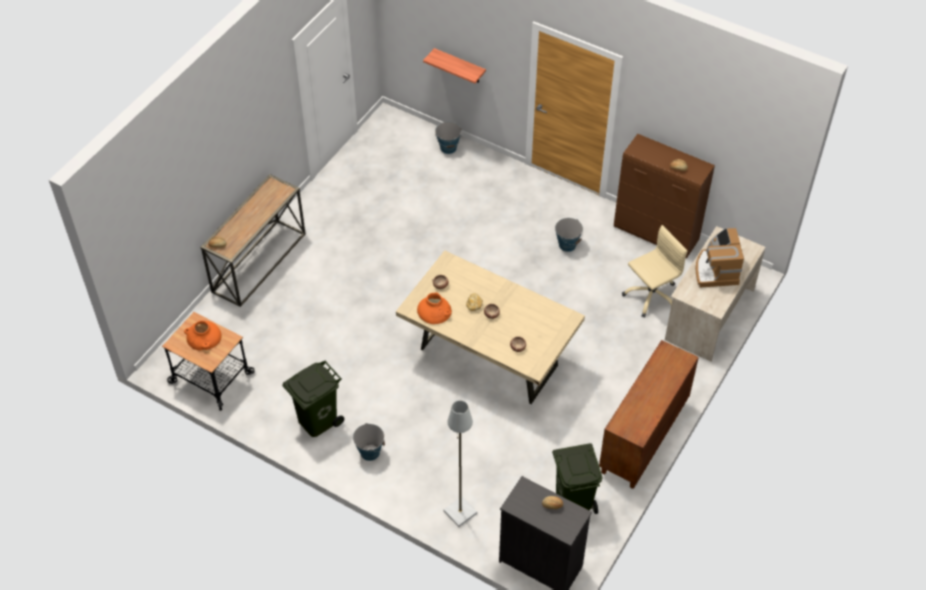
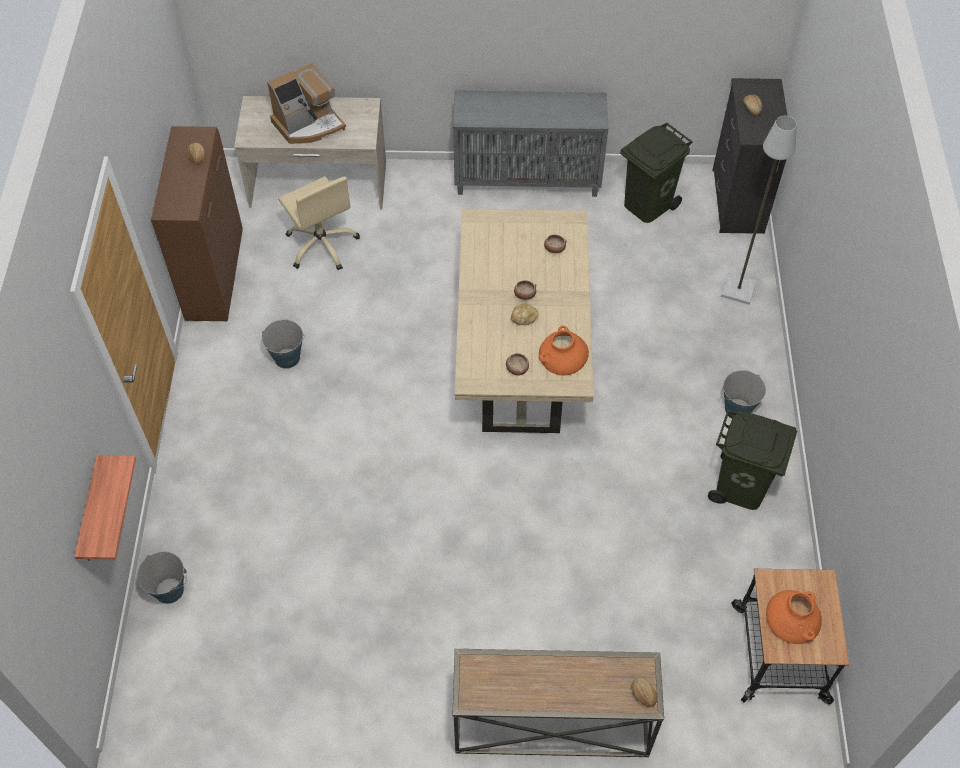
camera: 120 degrees left, 5 degrees up
(644, 438) = (528, 179): brown cabinet -> grey cabinet
(651, 295) = (322, 245): beige office chair -> beige office chair turned 150 degrees counterclockwise

